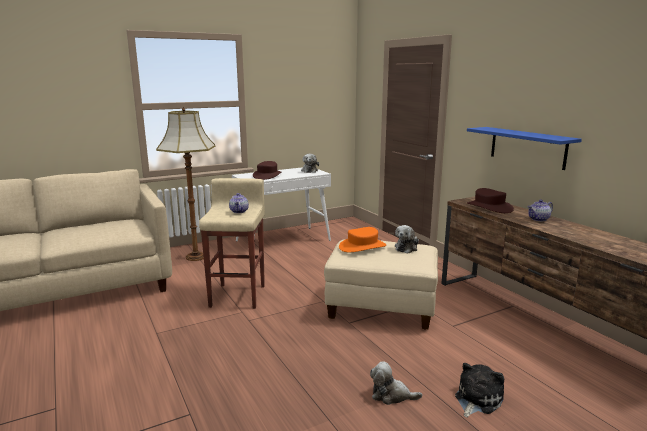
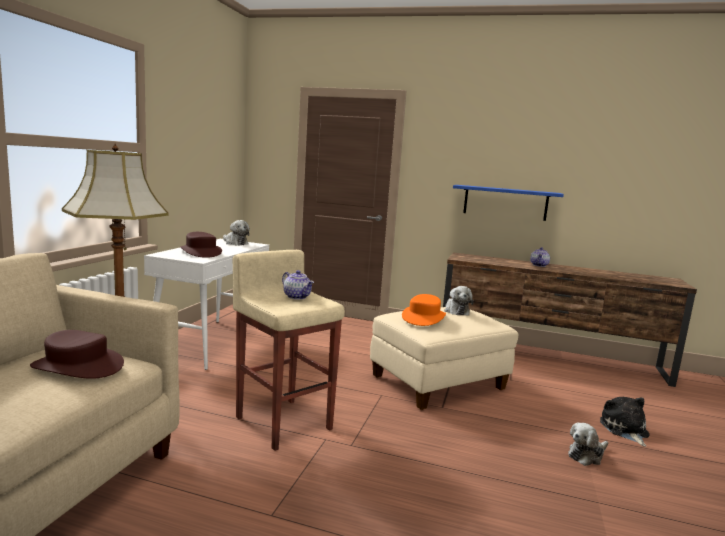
camera: 45 degrees left, 5 degrees down
(489, 207) = (488, 260): brown hat -> brown hat (77, 366)

